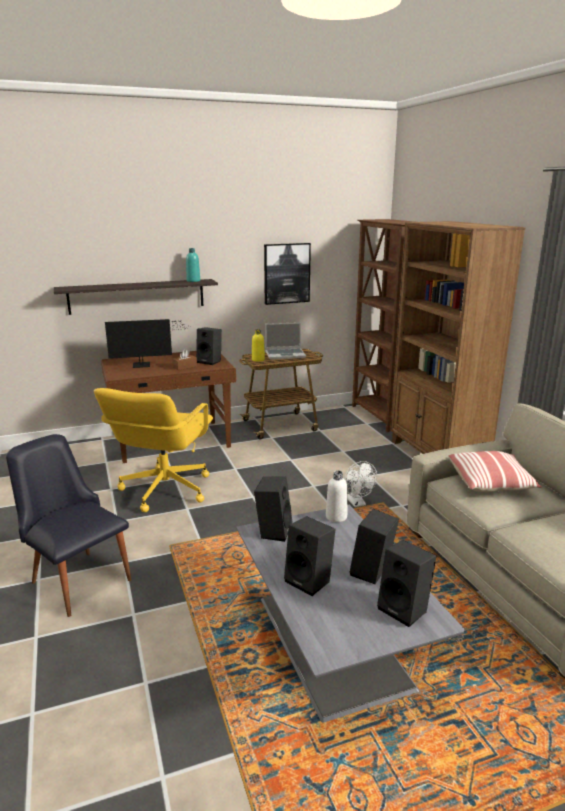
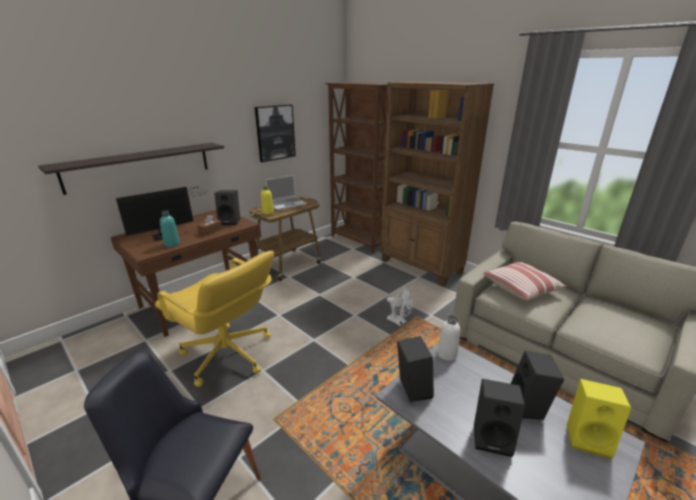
camera: 25 degrees left, 5 degrees up
(164, 490) = (227, 355): yellow office chair -> yellow office chair turned 45 degrees counterclockwise
(193, 281) = (197, 146): turquoise bottle -> turquoise bottle (172, 244)
(405, 609) = (588, 438): black speaker -> yellow speaker

